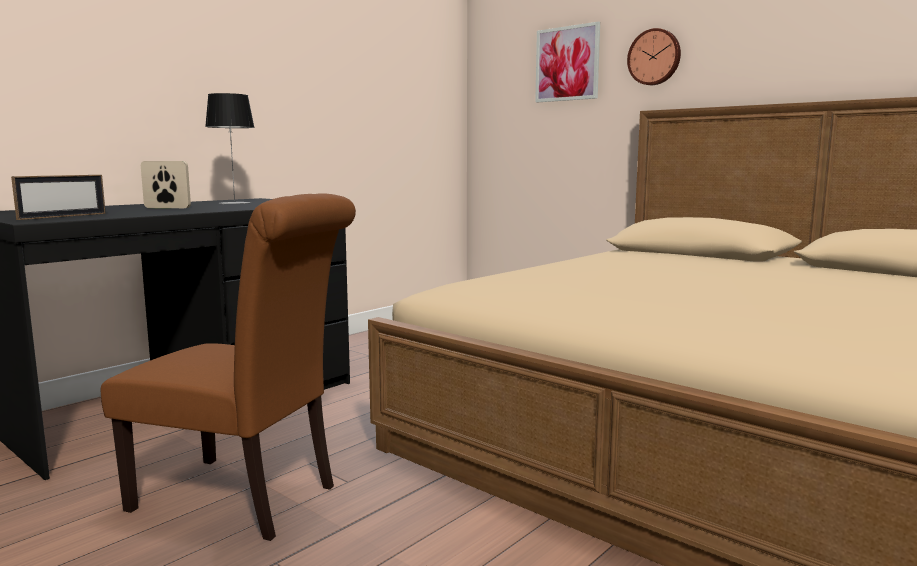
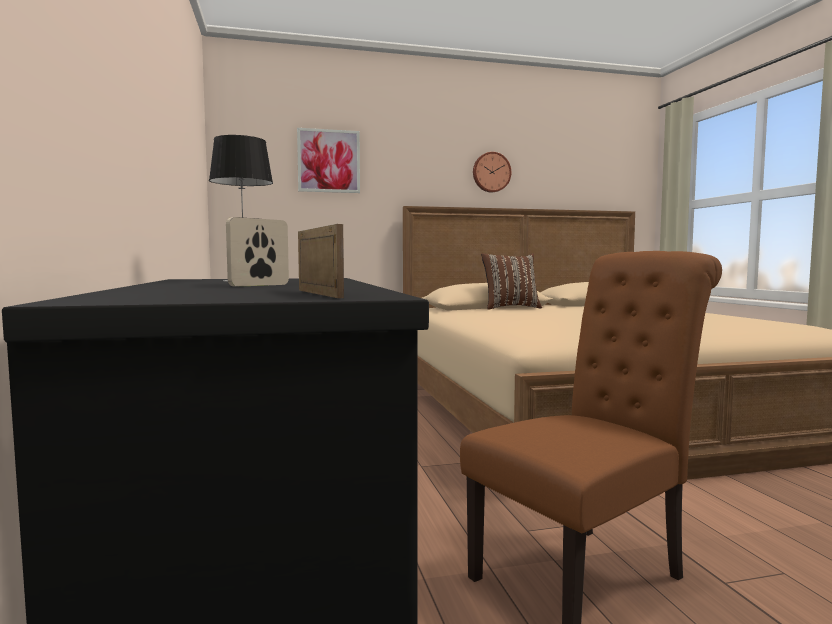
camera: 55 degrees left, 5 degrees down
(654, 57) = (407, 166): wall clock -> wall clock (491, 172)
(698, 257) = (510, 308): none -> brown pillow

